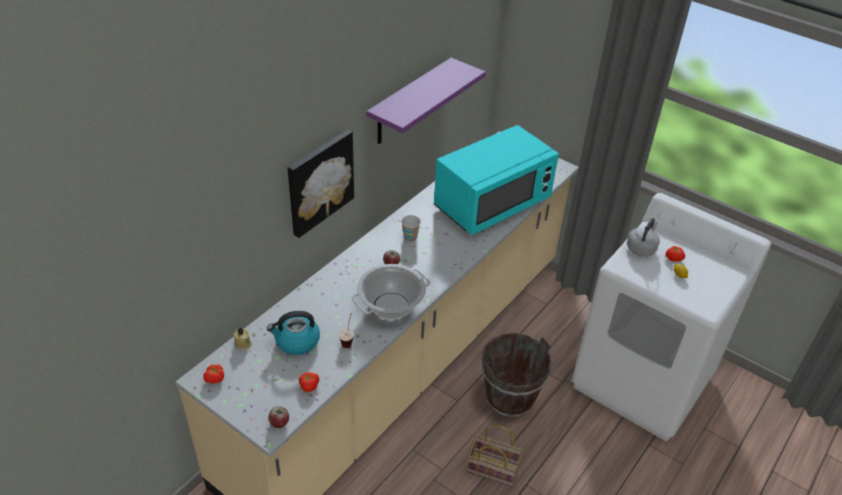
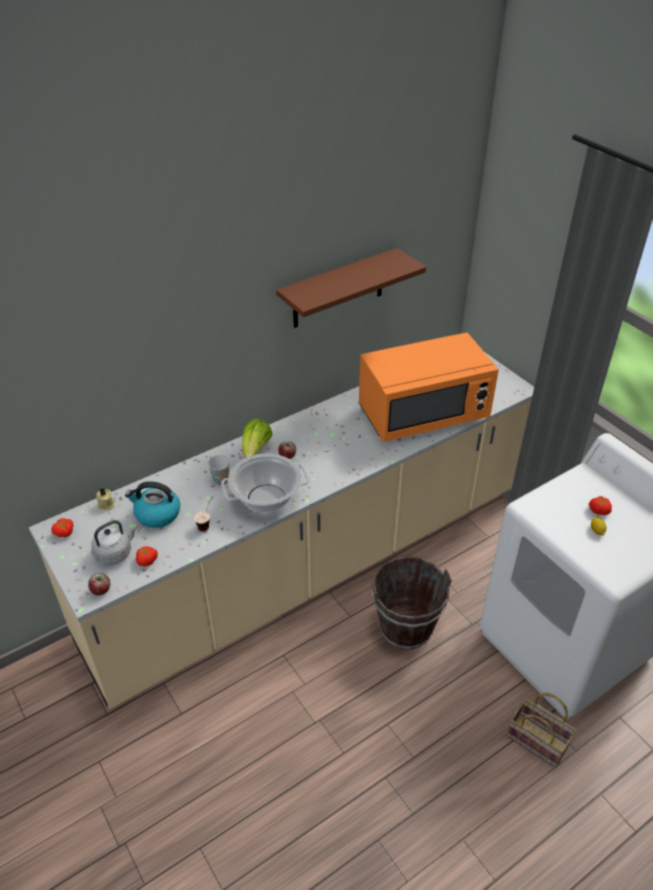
camera: 20 degrees right, 0 degrees up
(319, 181) = (213, 355): picture -> none
(360, 265) = (256, 450): none -> lettuce
(410, 102) = (338, 289): purple shelf -> brown shelf
(410, 238) = (320, 433): cup -> cup (221, 480)
(492, 204) = (423, 414): turquoise microwave -> orange microwave
(494, 468) = (359, 697): basket -> basket (539, 741)
(641, 248) = (565, 492): grey kettle -> grey kettle (115, 553)

